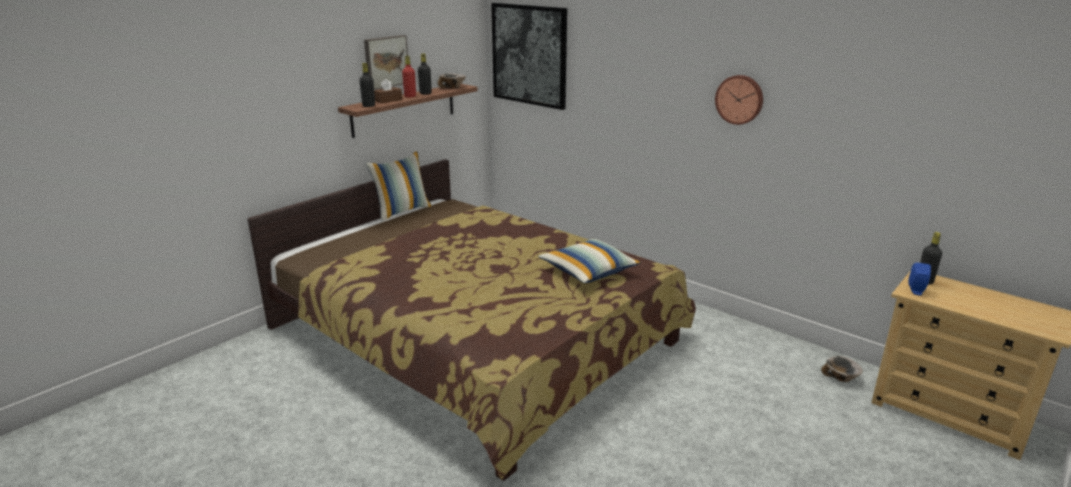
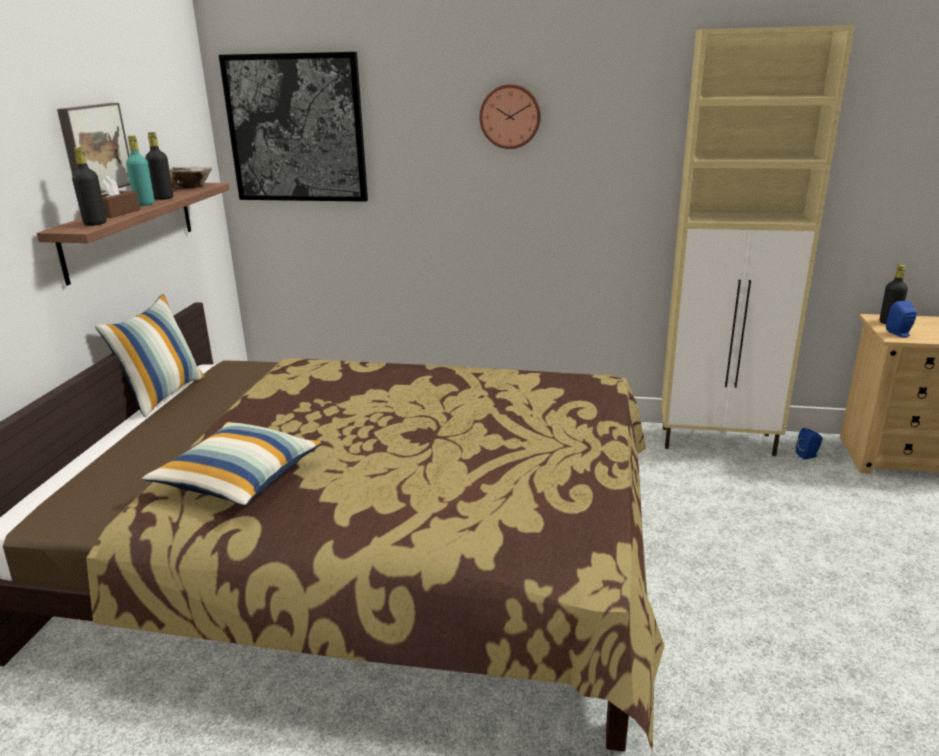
camera: 30 degrees left, 0 degrees up
(410, 96) = (145, 204): red bottle -> turquoise bottle
(588, 271) = (538, 407): pillow -> pillow (239, 479)
(740, 99) = (635, 149): wall clock -> wall clock (510, 116)
(777, 346) = (719, 442): none -> beige cabinet
(841, 377) = (808, 455): bowl -> blue speaker

